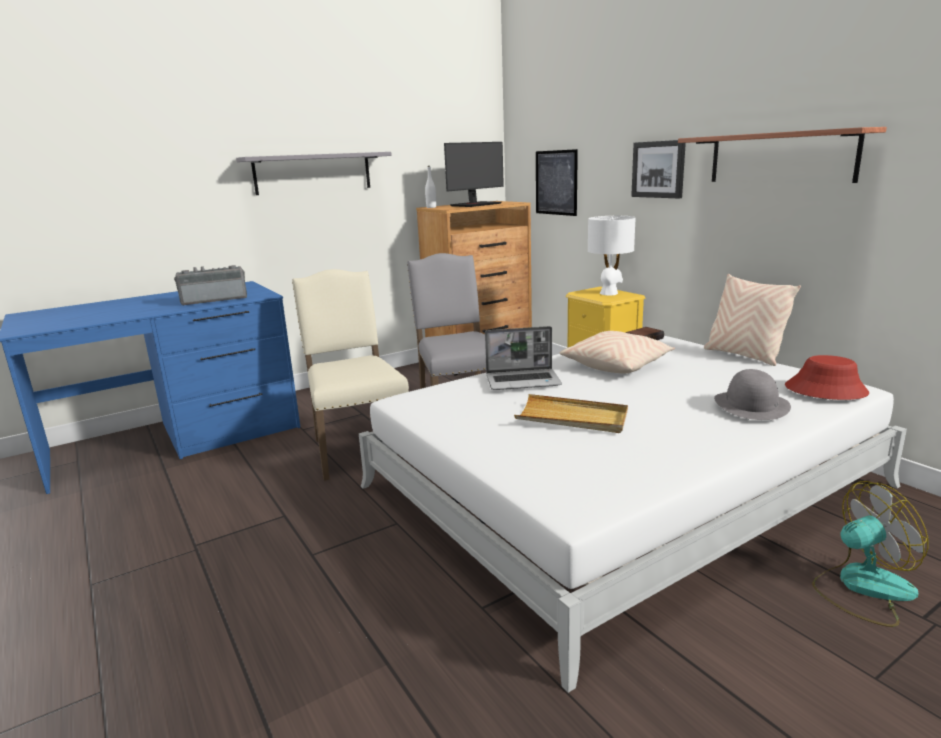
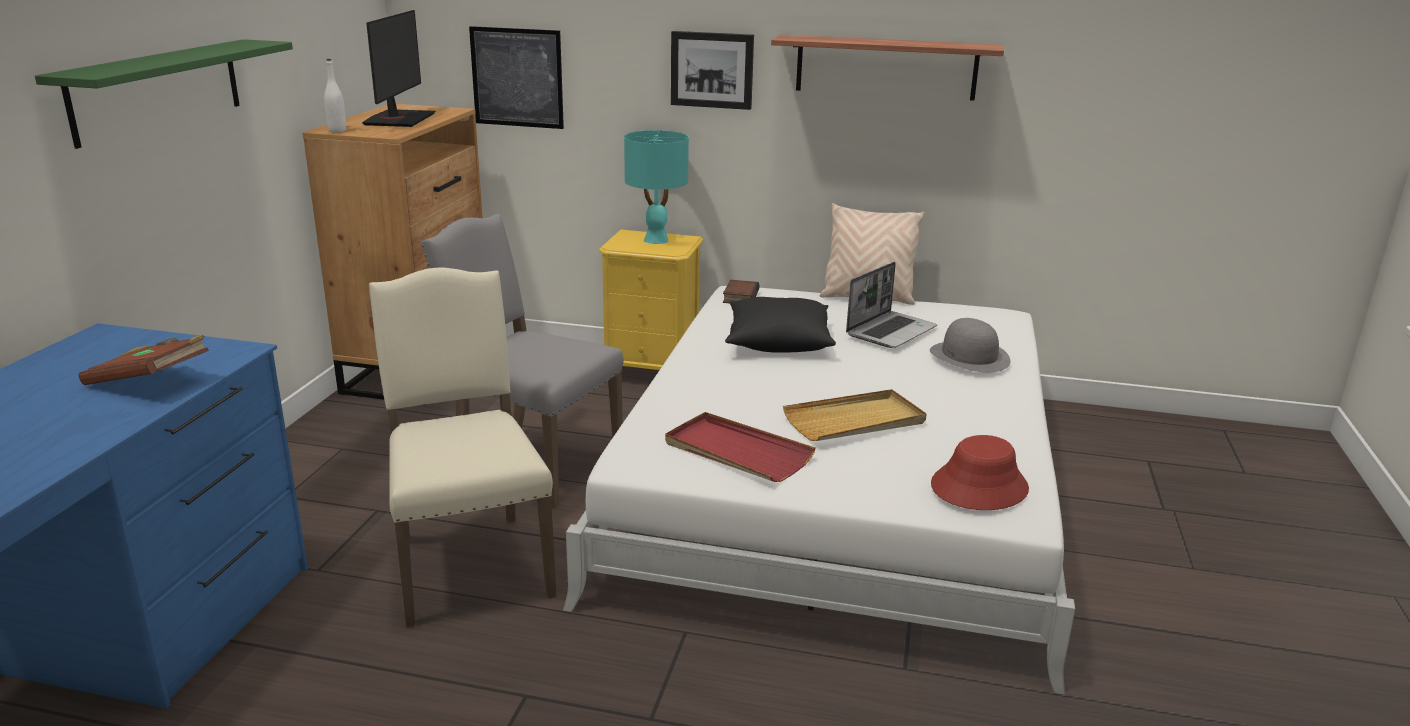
camera: 45 degrees left, 5 degrees up
(214, 300) = (150, 381): radio -> brown book
(313, 173) = (157, 90): grey shelf -> green shelf
(358, 449) = (469, 564): beige chair -> beige chair turned 45 degrees clockwise
(465, 412) = (737, 452): none -> red tray
(523, 381) = (725, 390): laptop -> laptop (891, 331)
(609, 293) = (656, 240): white table lamp -> turquoise table lamp
(616, 365) = (778, 341): beige pillow -> black pillow
(825, 390) = (994, 323): red hat -> red hat (978, 487)
(862, 588) = (1110, 502): fan -> none

